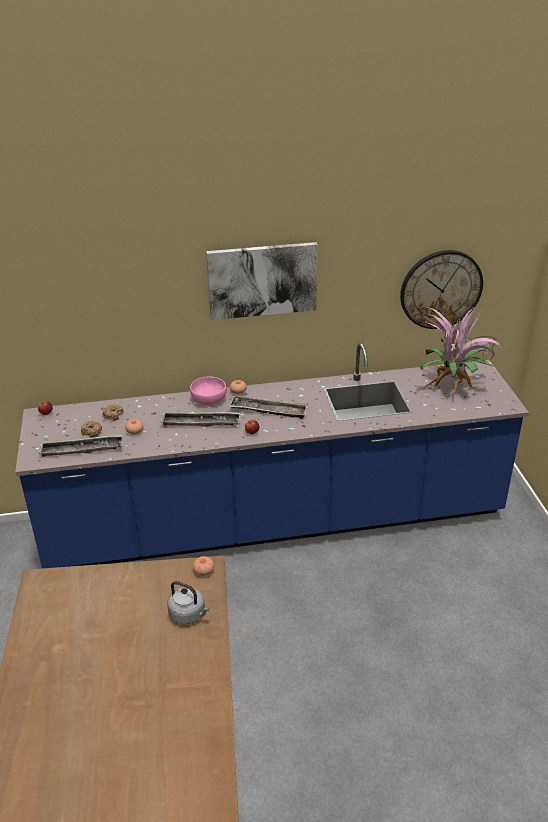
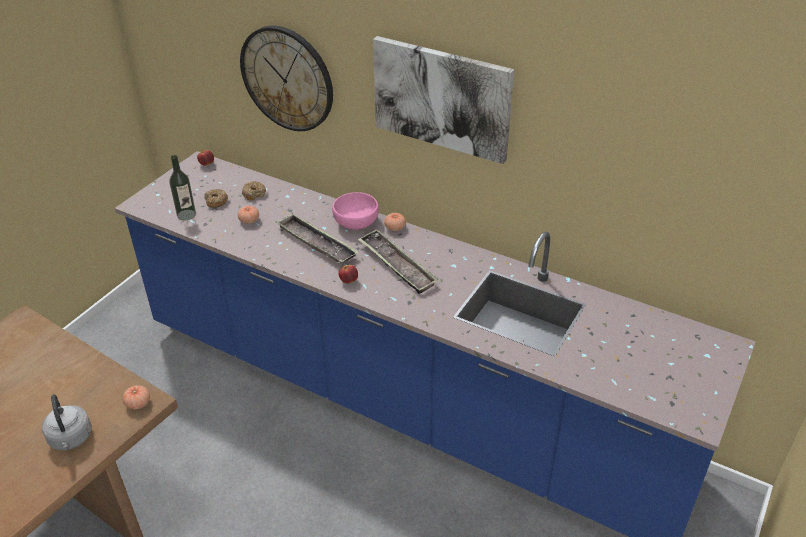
camera: 40 degrees right, 5 degrees up
(82, 449) = (186, 215): tray -> bottle
(441, 289) = (694, 205): wall clock -> wall clock (287, 78)
(454, 387) = (653, 353): potted plant -> none

